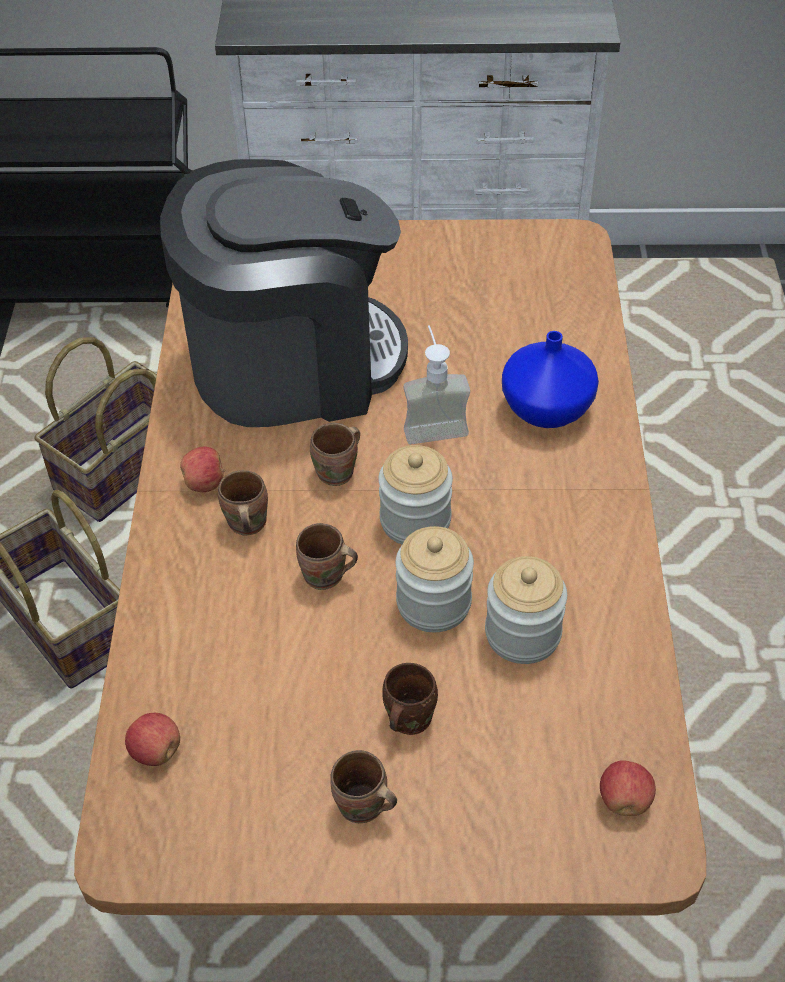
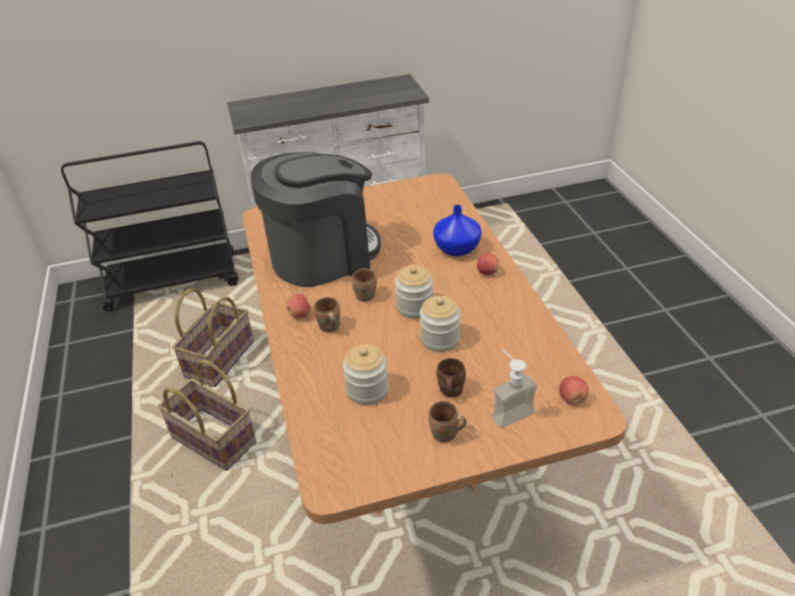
camera: 15 degrees left, 10 degrees down
(156, 751) = (325, 437): apple -> apple (487, 272)
(325, 578) = (380, 341): brown mug -> none
(433, 423) = (404, 266): soap dispenser -> soap dispenser (508, 410)
(522, 634) = (489, 342): jar -> jar (367, 390)

